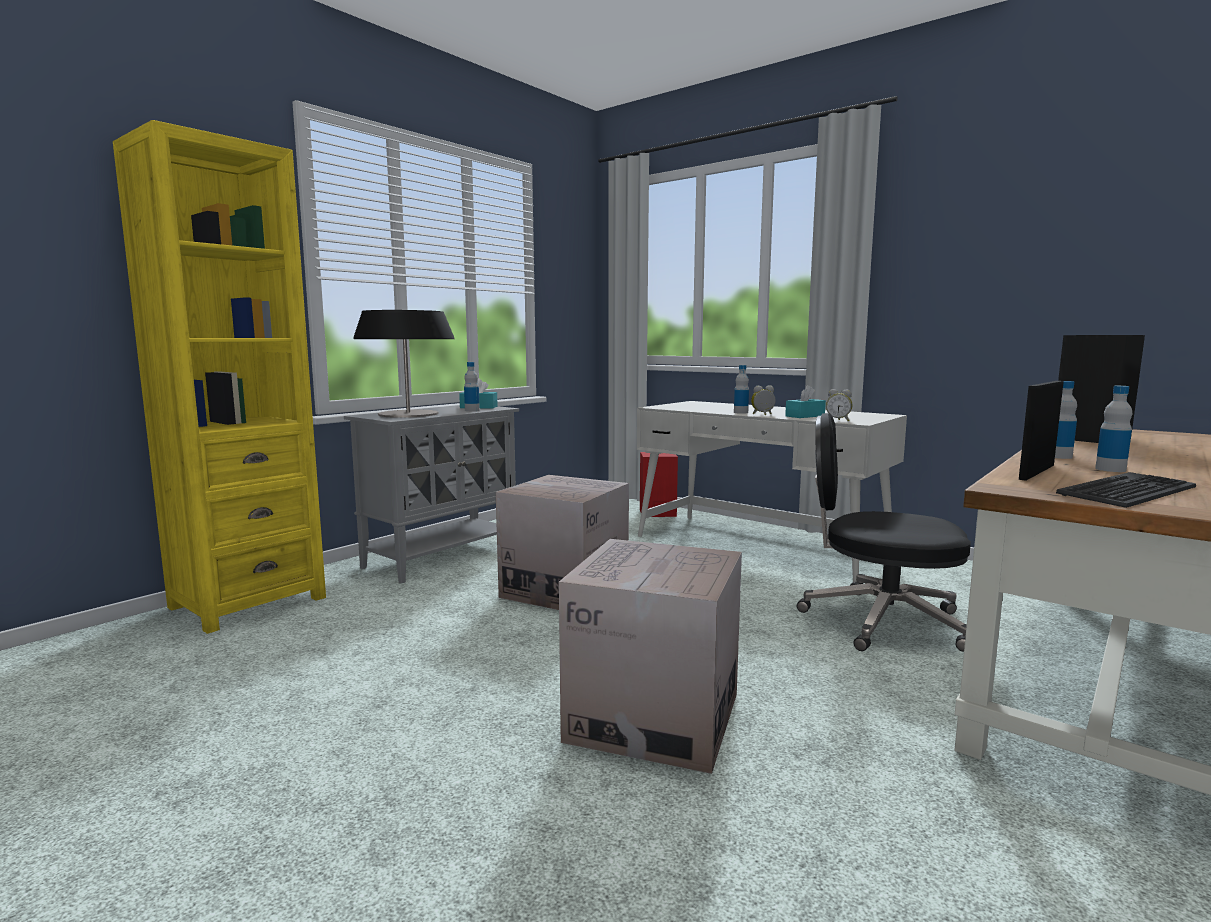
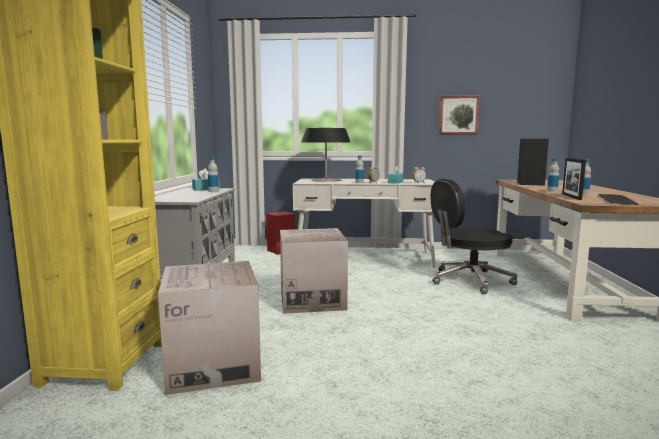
camera: 35 degrees left, 0 degrees up
(408, 414) = (182, 196): table lamp -> table lamp (326, 180)
(653, 717) = (464, 343): cardboard box -> cardboard box (213, 365)
(988, 287) = (458, 115): none -> picture

